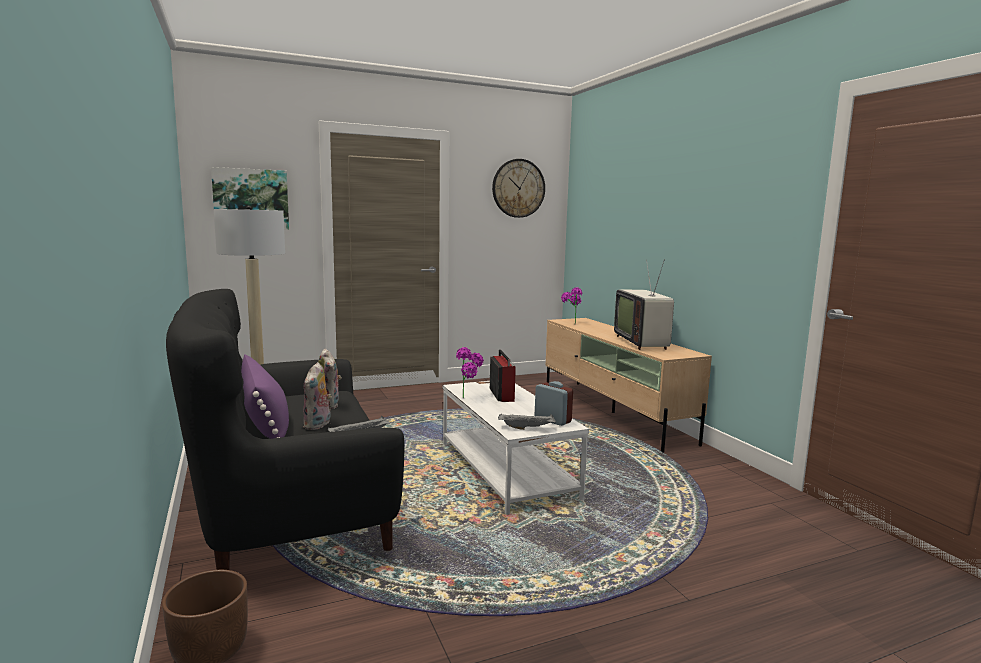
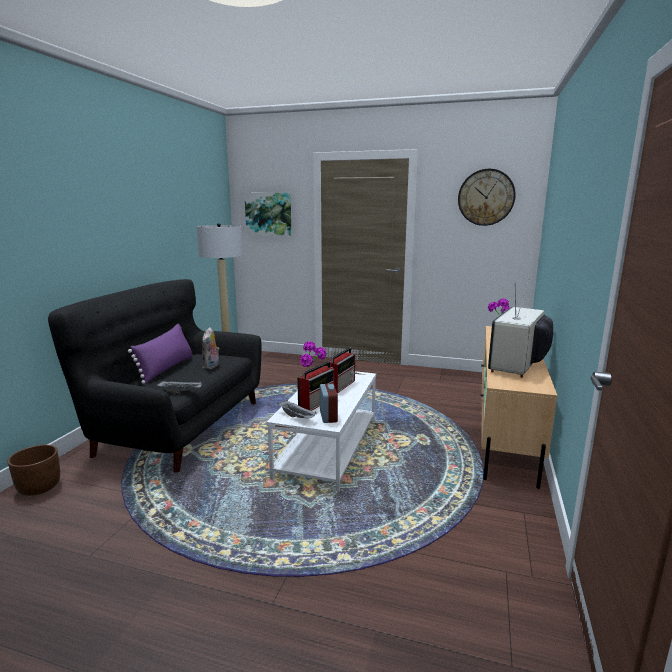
camera: 40 degrees right, 5 degrees up
(318, 425) = (179, 378): plush toy -> none
(515, 412) = (317, 402): none -> radio

